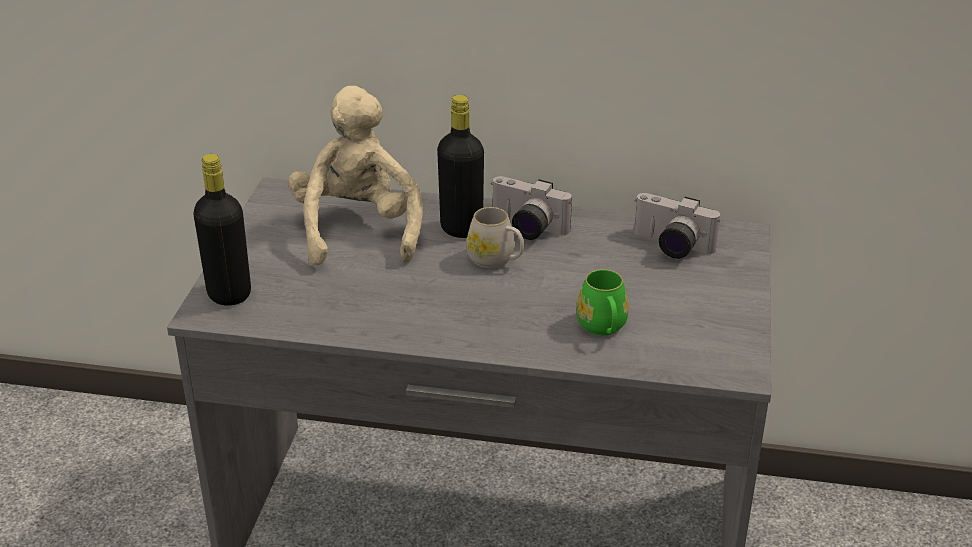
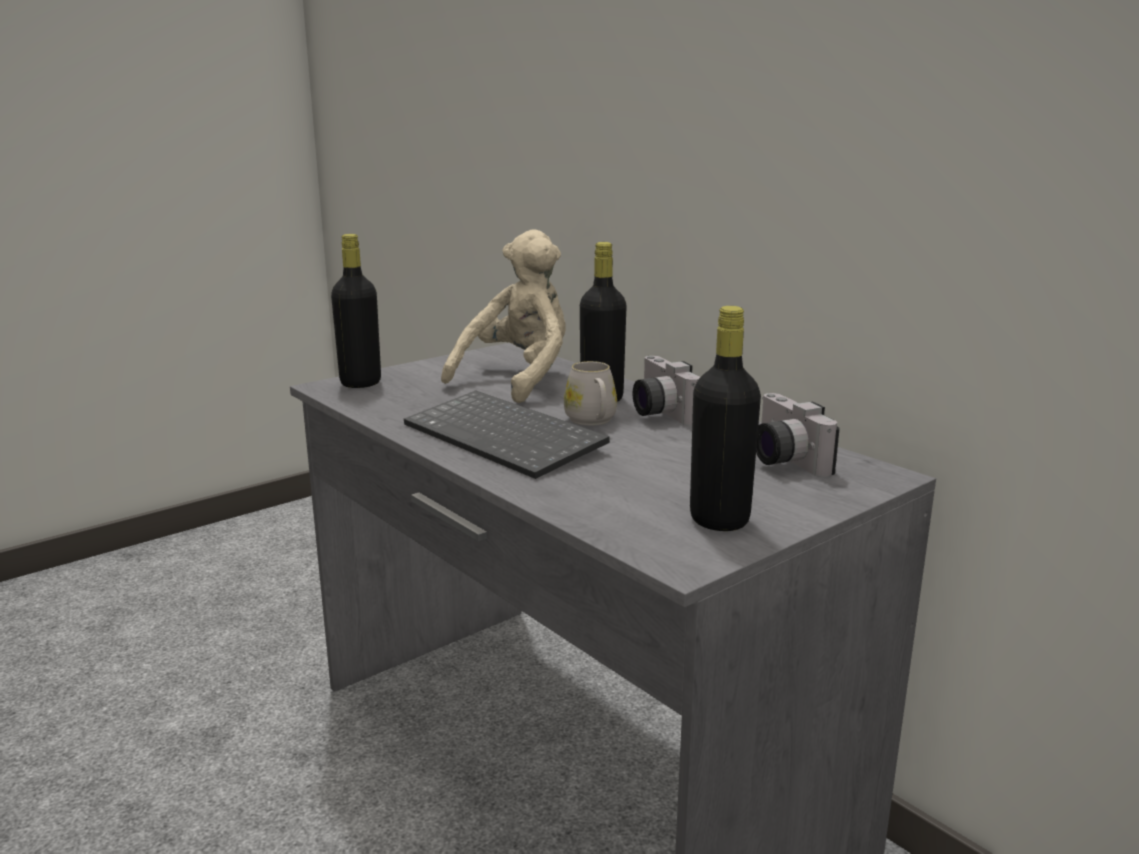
camera: 40 degrees right, 15 degrees down
(465, 307) = (507, 437): none -> keyboard
(603, 328) = (601, 486): green mug -> none
(710, 323) = (719, 519): none -> black bottle

